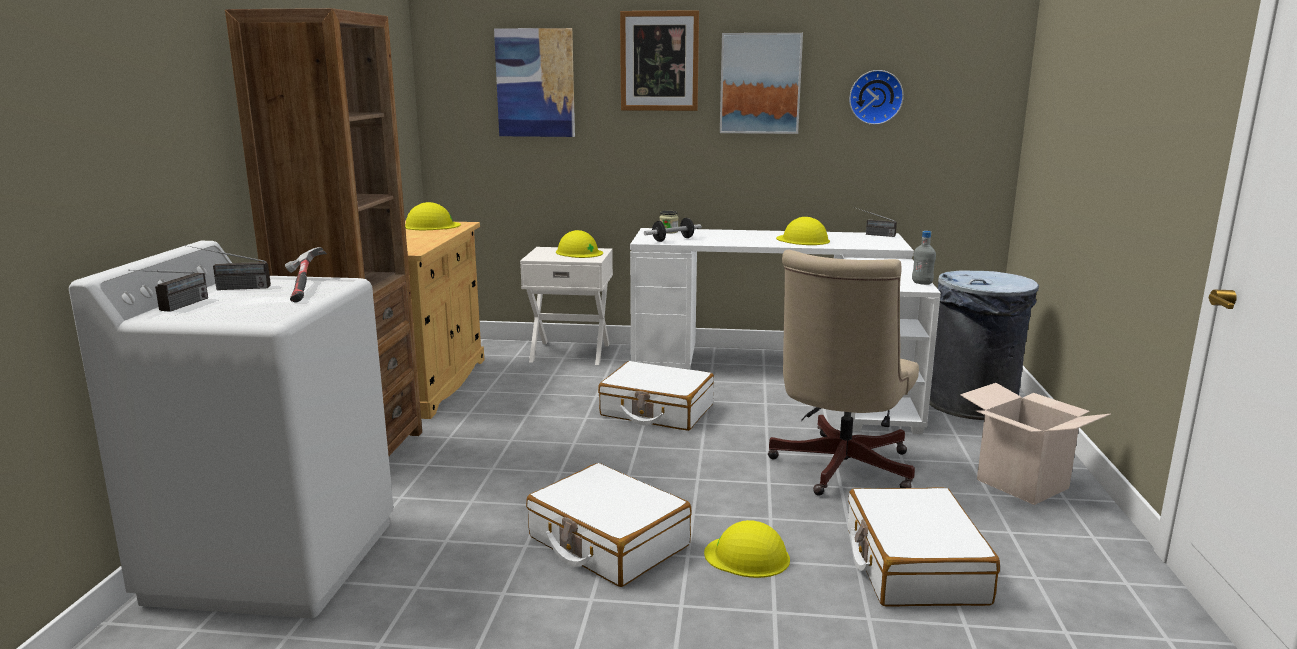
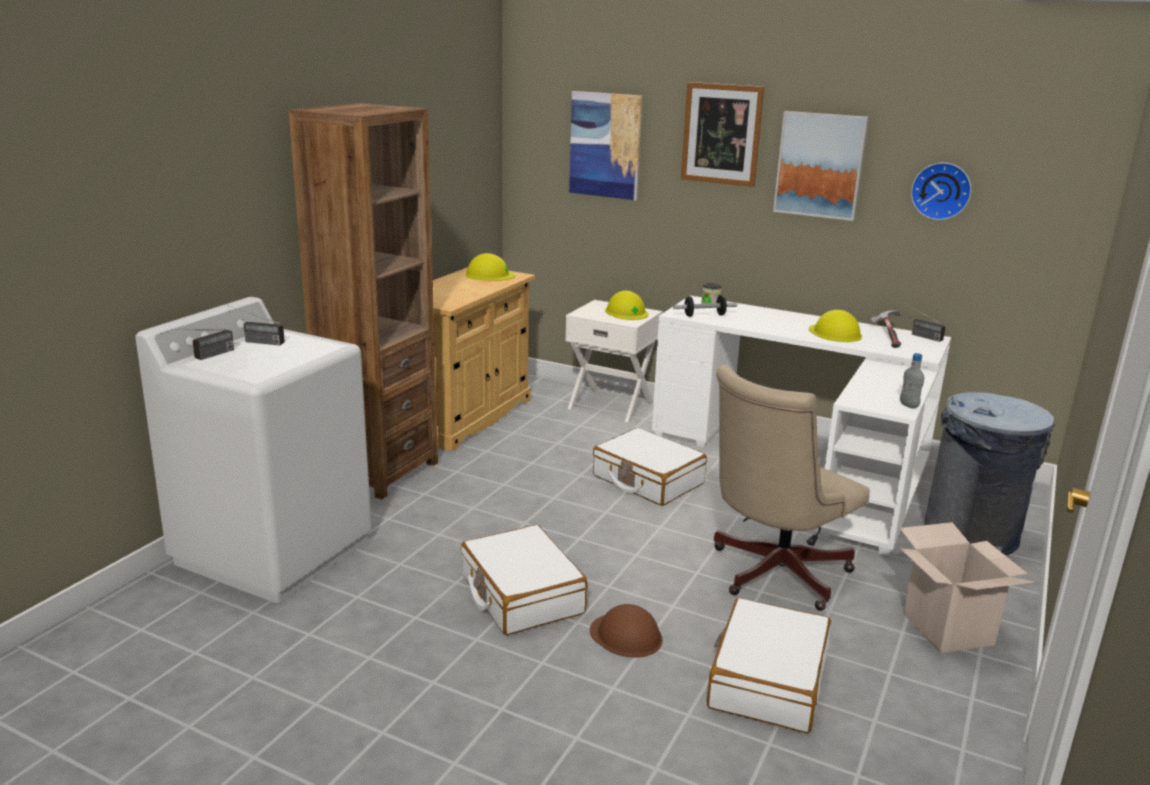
camera: 20 degrees right, 5 degrees up
(304, 288) = (304, 349): hammer -> hammer (888, 336)
(747, 556) = (626, 635): yellow hard hat -> brown hard hat

